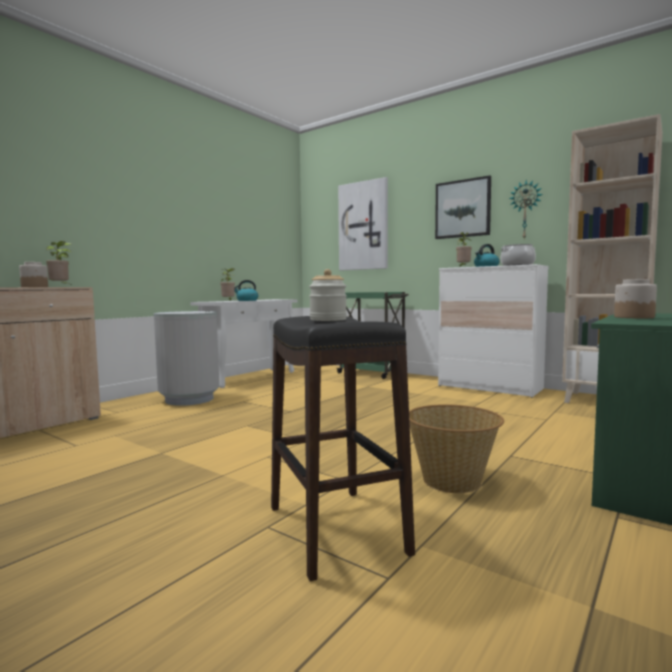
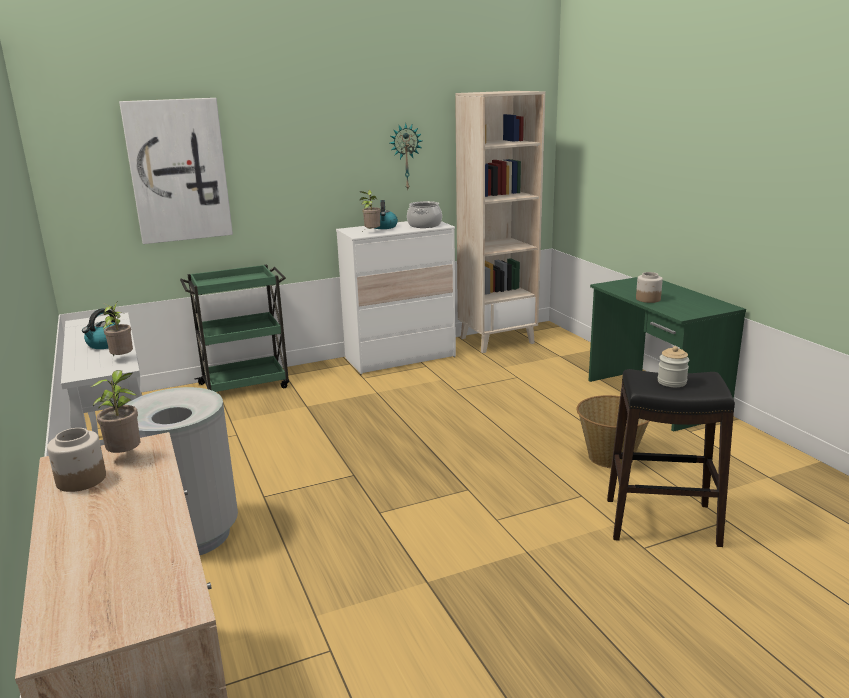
camera: 60 degrees left, 15 degrees up
(463, 209) = (334, 151): picture -> none

